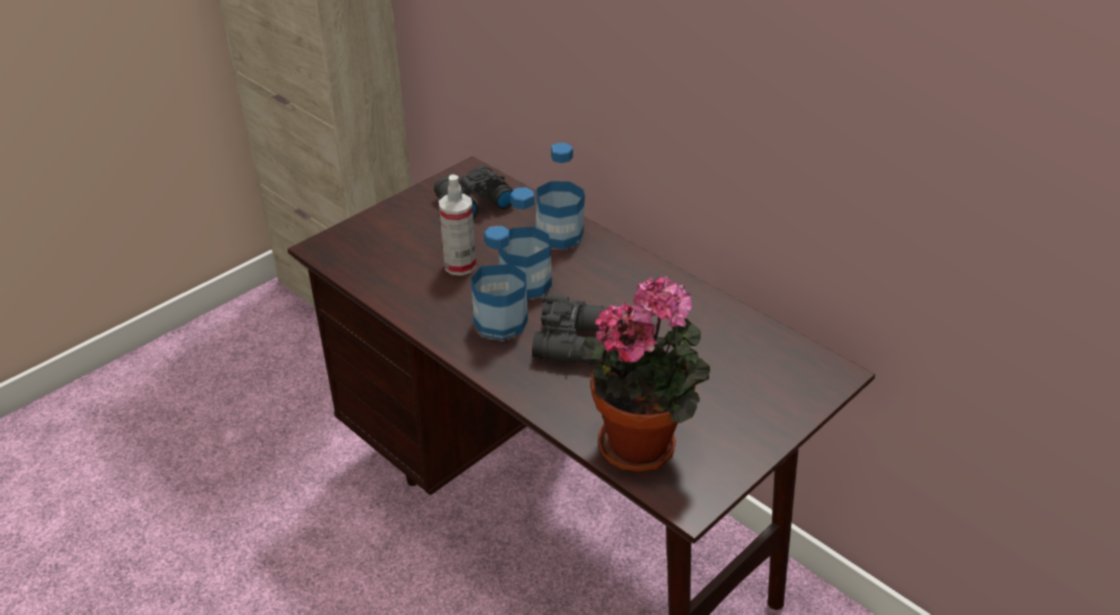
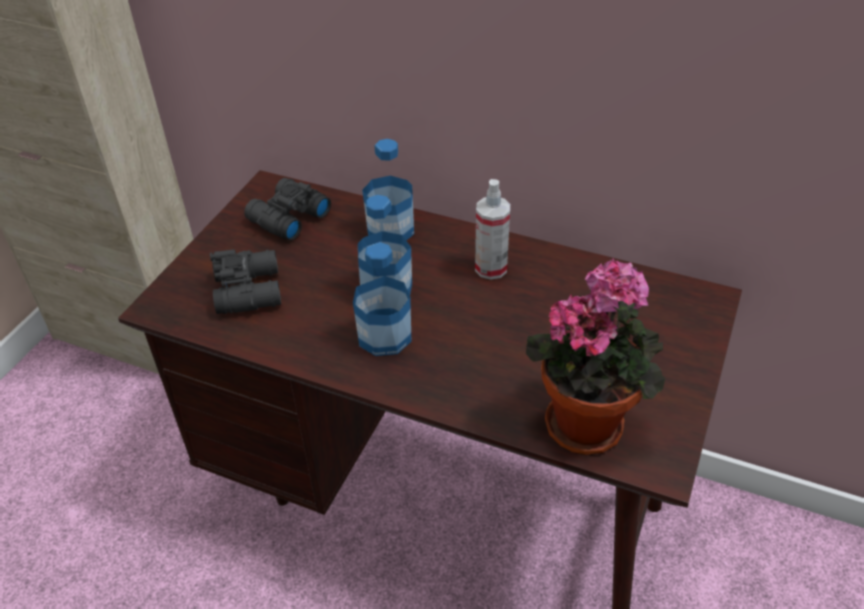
camera: 20 degrees left, 5 degrees up
(460, 265) = (311, 288): spray bottle -> spray bottle (491, 268)
(574, 341) = (465, 336): black binoculars -> black binoculars (250, 289)

